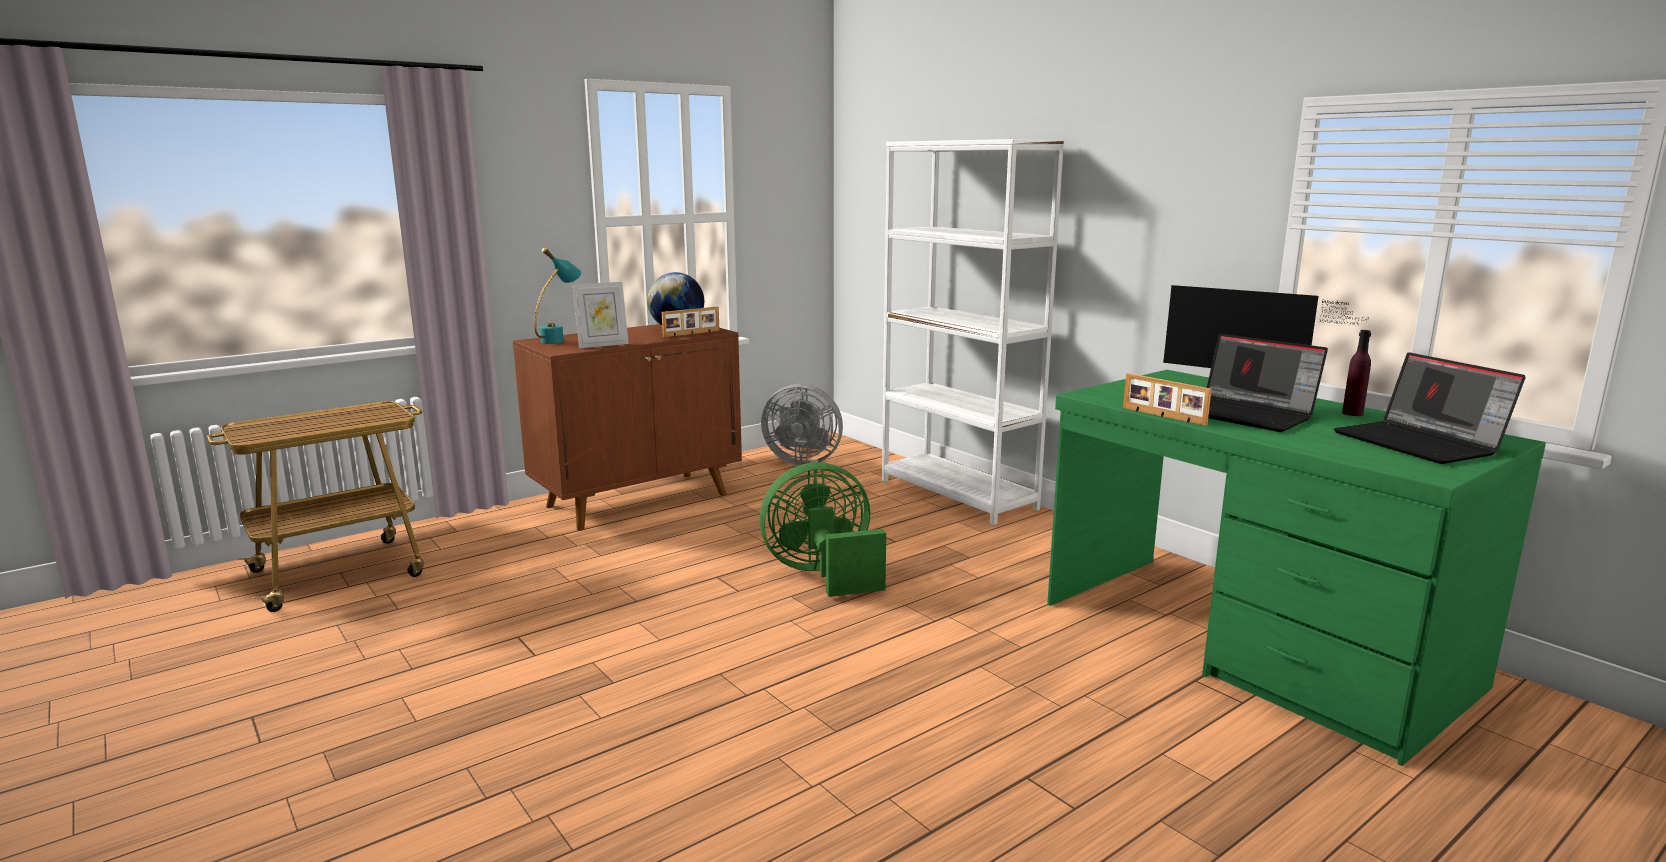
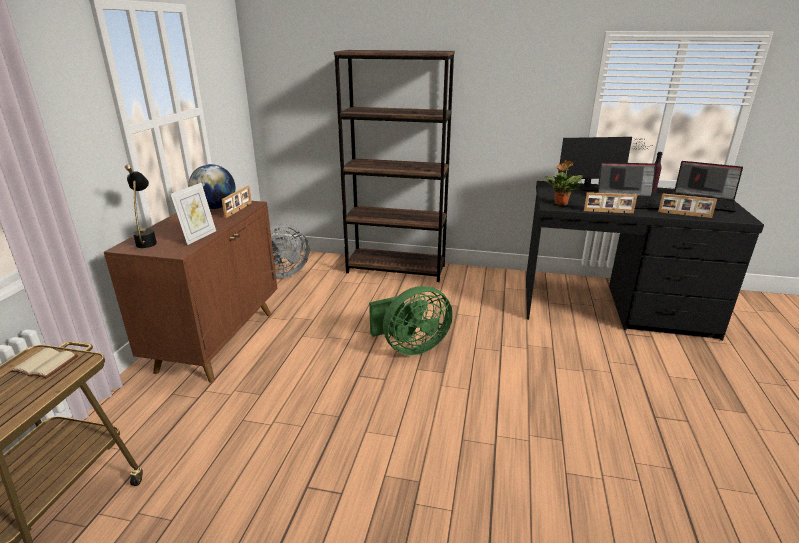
camera: 40 degrees left, 10 degrees up
(376, 413) = (47, 364): none -> beige book
(559, 340) = (147, 240): turquoise table lamp -> black table lamp
(823, 574) = (411, 347): green fan -> green fan turned 150 degrees counterclockwise
(958, 494) = (396, 269): white bookcase -> brown bookcase
(1112, 395) = (560, 203): none -> potted plant
(1249, 644) = (614, 307): green desk -> black desk
(1307, 445) = (684, 215): none -> picture frame

